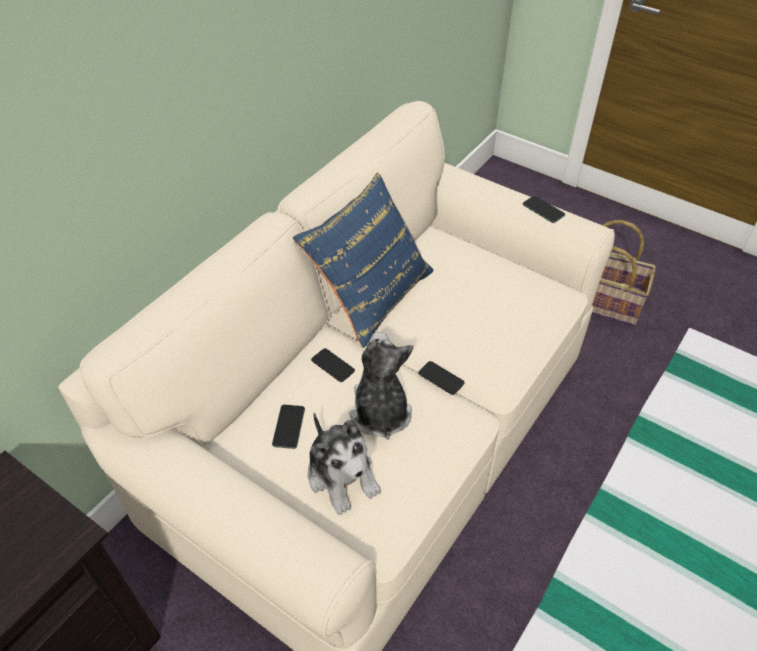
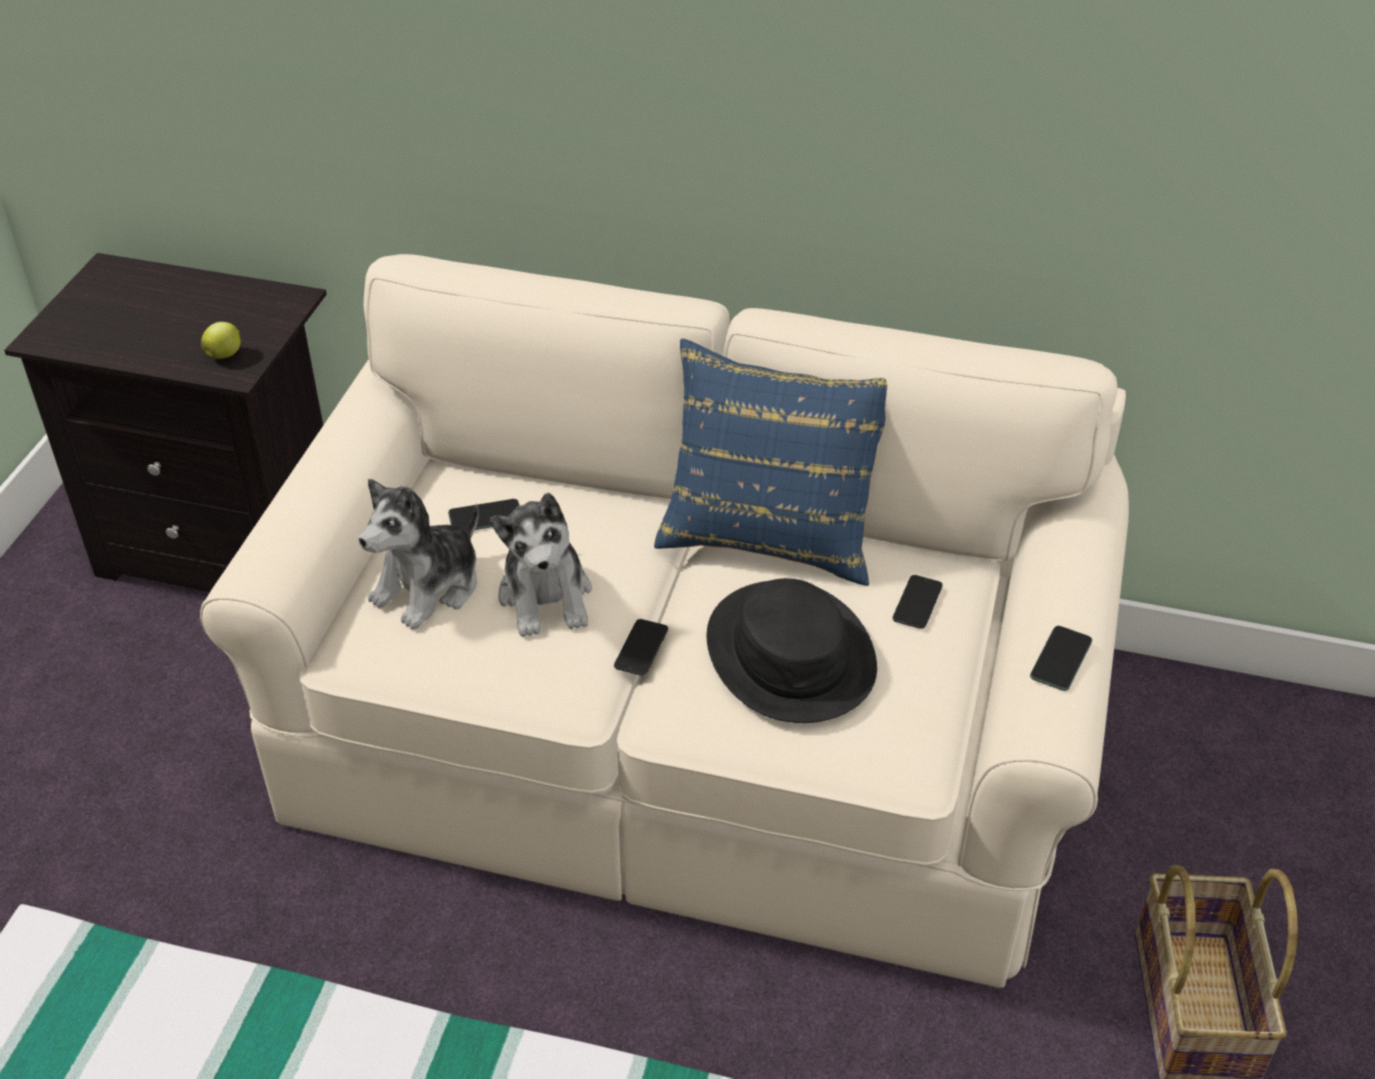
camera: 70 degrees right, 5 degrees down
(41, 541) = (225, 355): none -> apple
(333, 365) = (608, 528): phone -> phone (917, 603)
(380, 412) = (546, 596): plush toy -> plush toy turned 105 degrees clockwise
(473, 314) = (791, 653): none -> black hat

